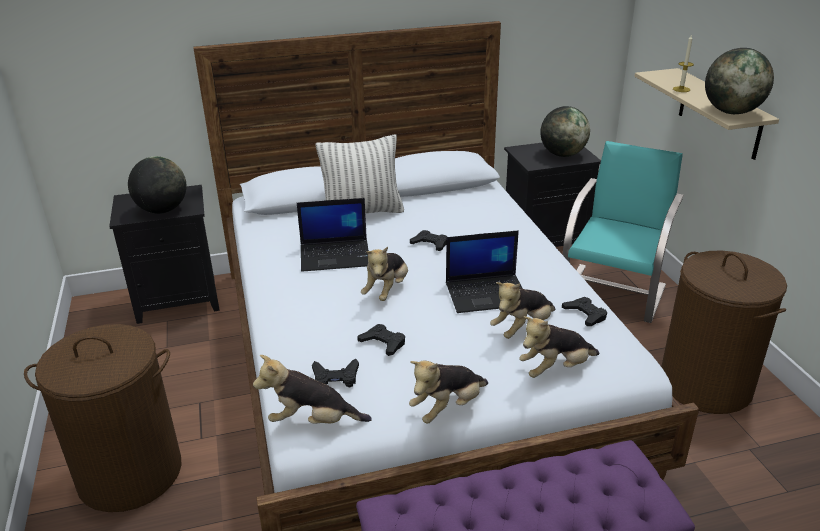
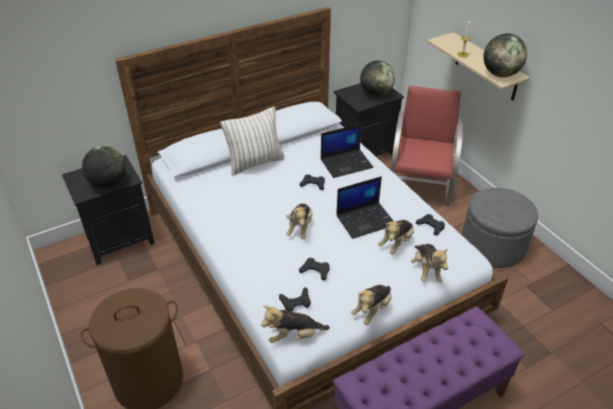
camera: 15 degrees left, 10 degrees up
(336, 255) = (253, 204): laptop -> laptop (346, 163)
(556, 369) = (426, 270): plush toy -> plush toy turned 60 degrees counterclockwise
(614, 292) = (420, 185): turquoise chair -> red chair
(706, 384) = (492, 246): brown laundry basket -> grey ottoman

